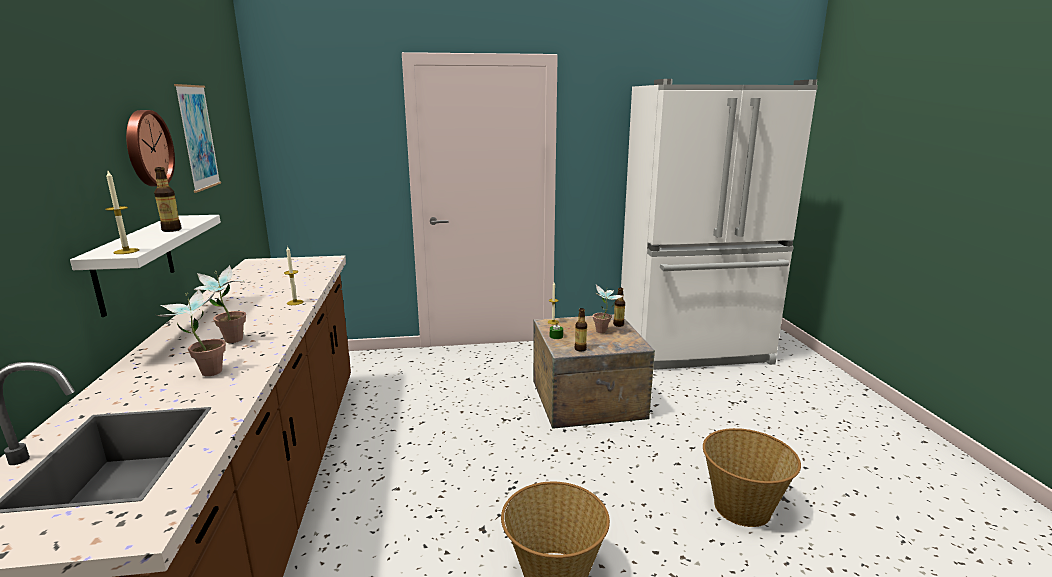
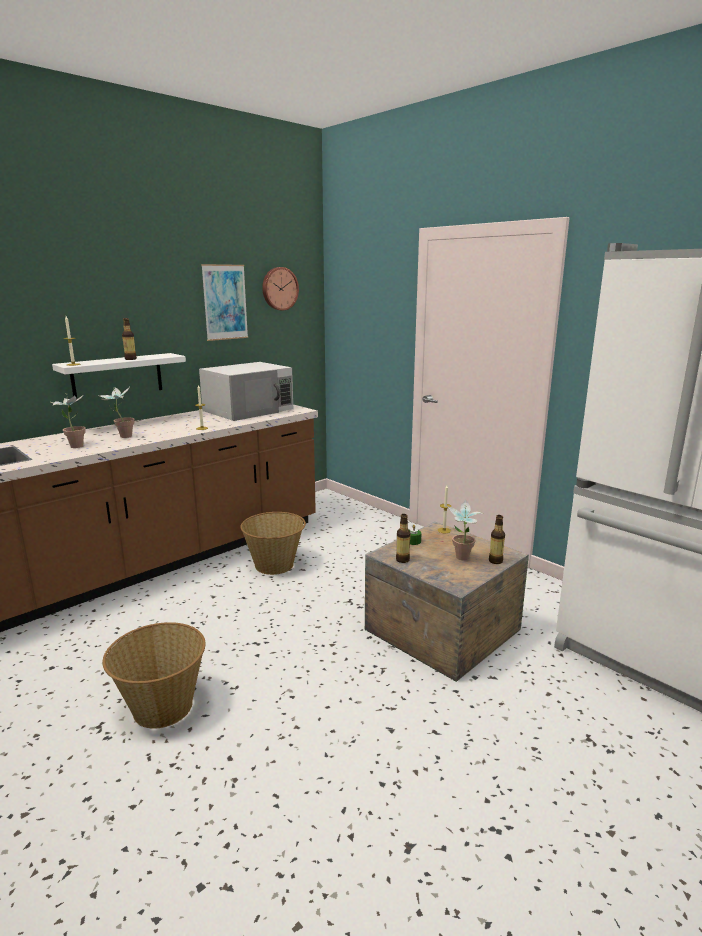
camera: 55 degrees right, 0 degrees up
(147, 148) = (152, 306): wall clock -> wall clock (279, 288)
(271, 273) = (249, 410): none -> white microwave
(742, 507) = (356, 807): basket -> basket (275, 565)

